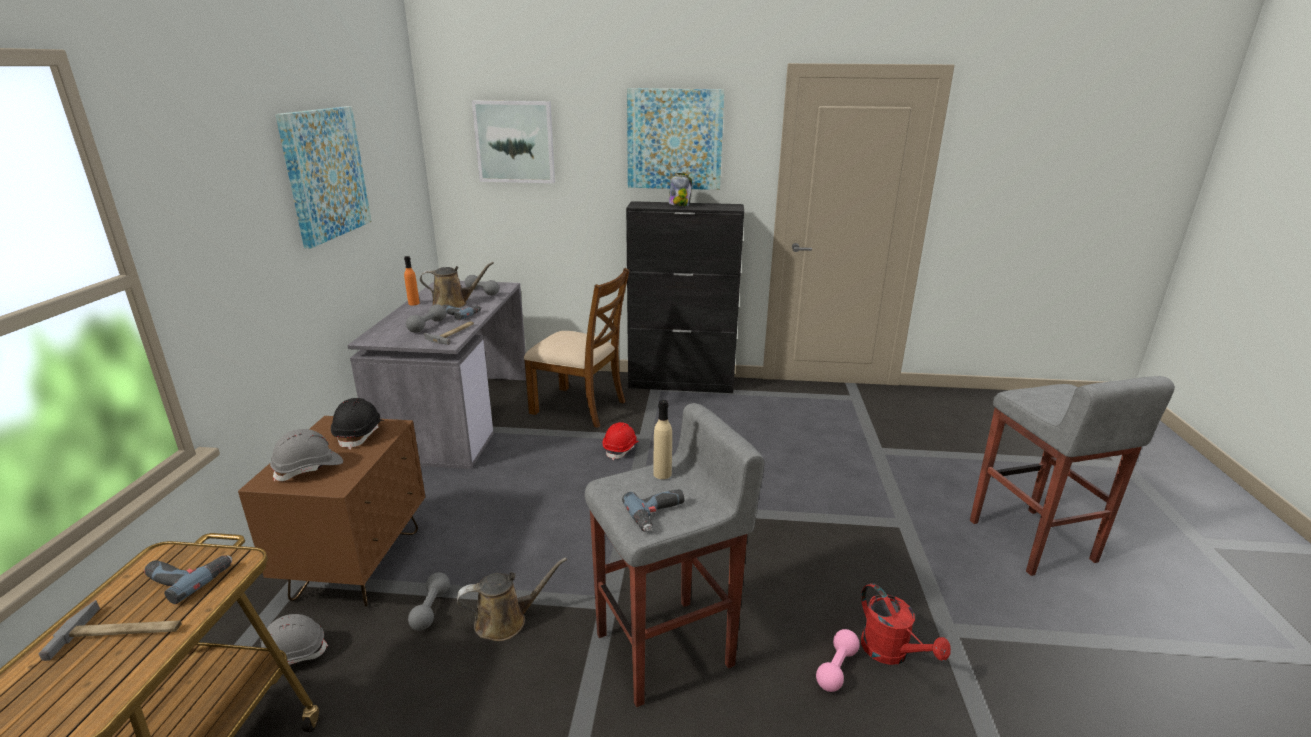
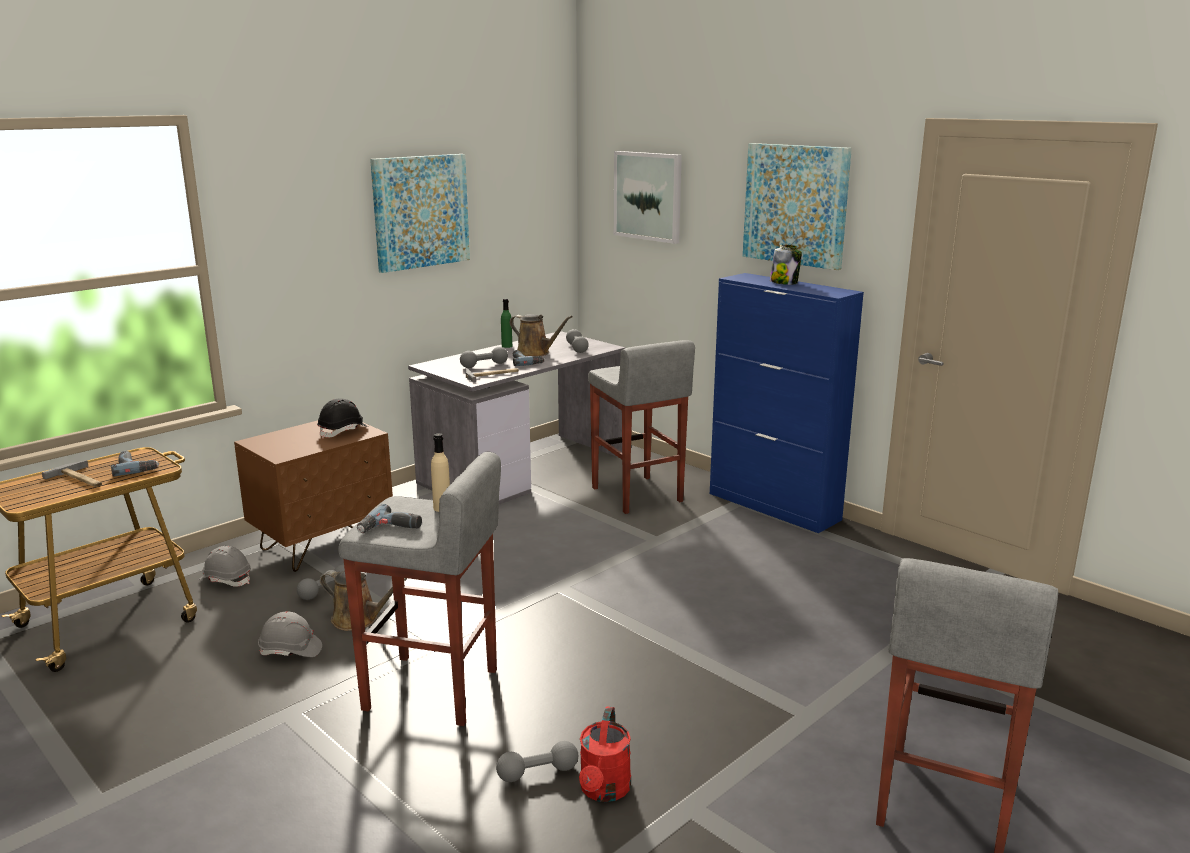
camera: 40 degrees right, 5 degrees down
(309, 468) = (284, 442): grey hard hat -> grey hard hat (290, 650)
(414, 303) = (507, 346): orange bottle -> green bottle
(579, 407) = (636, 495): brown chair -> grey stool
(621, 449) = (620, 541): red hard hat -> none
(682, 383) = (774, 507): black cabinet -> blue cabinet
(836, 668) = (537, 773): pink dumbbell -> grey dumbbell

